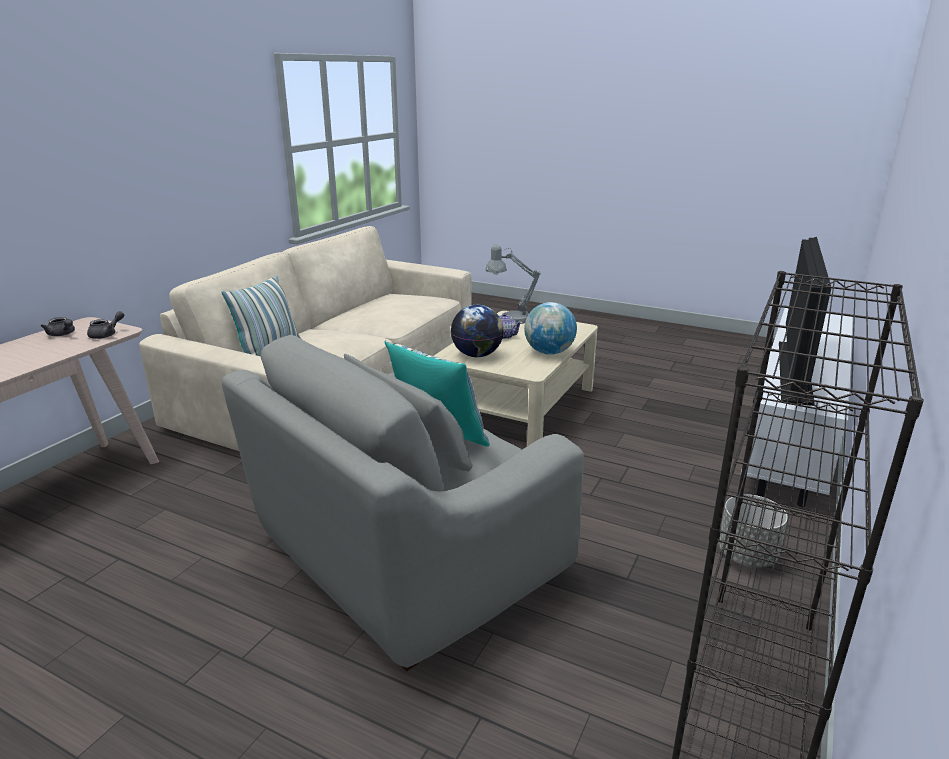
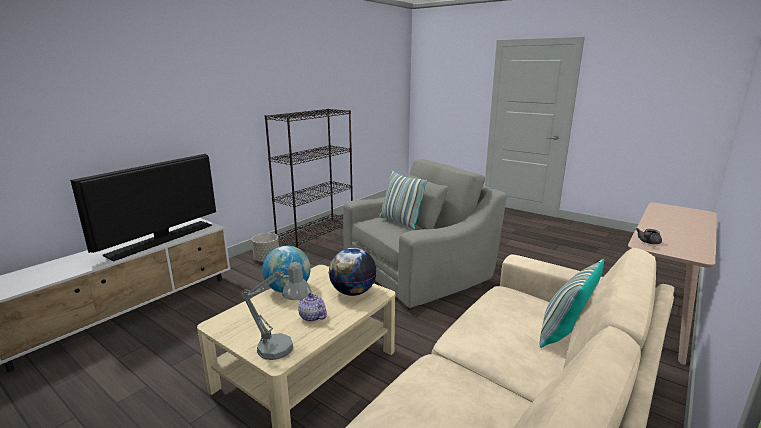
camera: 170 degrees left, 5 degrees down
(62, 334) = (686, 245): grey teapot -> none

